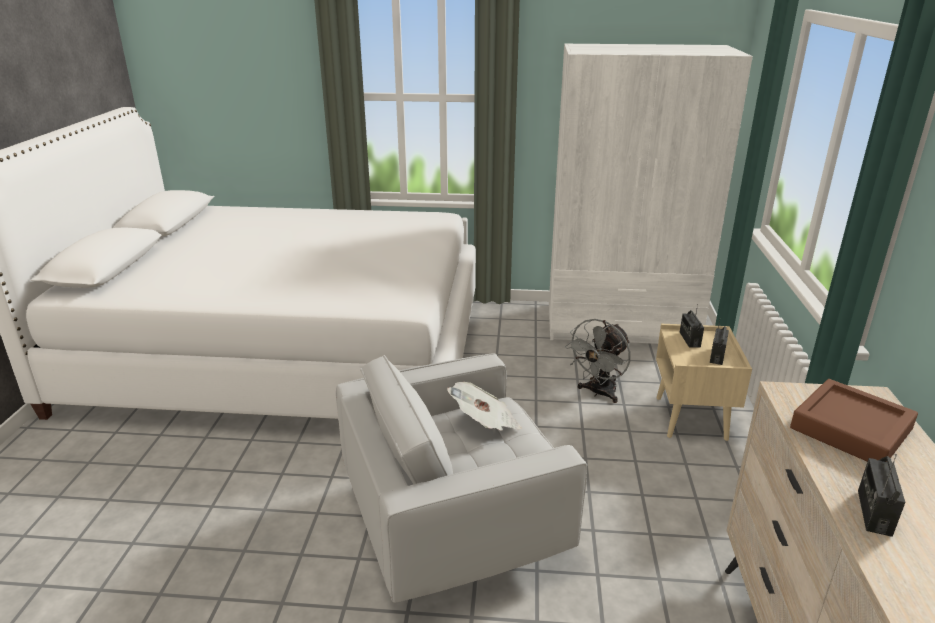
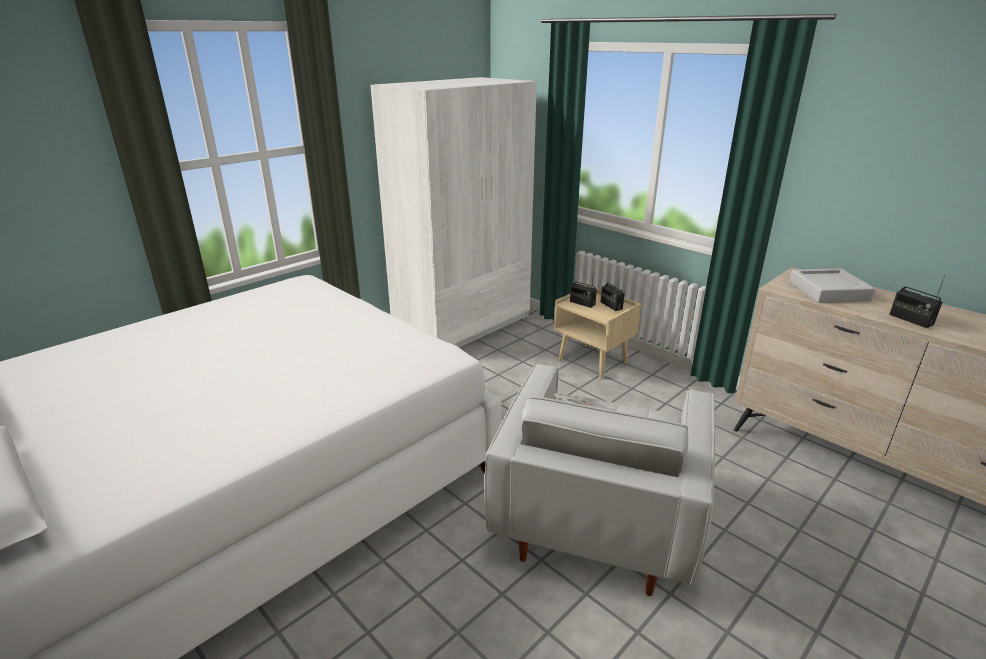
camera: 50 degrees left, 0 degrees up
(598, 393) = (525, 376): grey fan -> none
(850, 429) = (828, 291): brown tray -> grey tray

